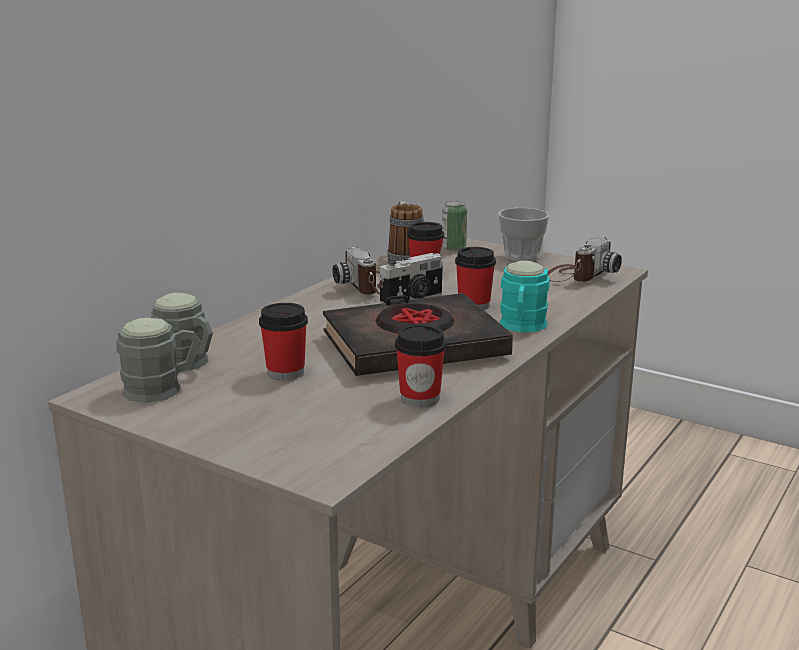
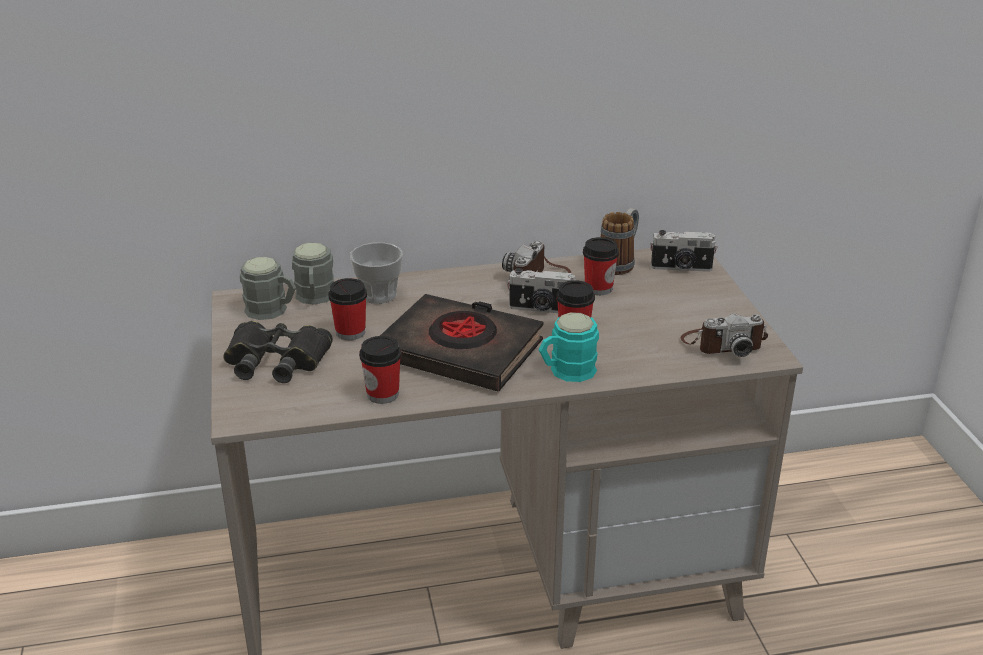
camera: 45 degrees right, 10 degrees up
(259, 420) = (276, 360): none -> black binoculars
(453, 248) = (681, 268): can -> camera
(521, 257) = (717, 302): cup -> cup (378, 295)

